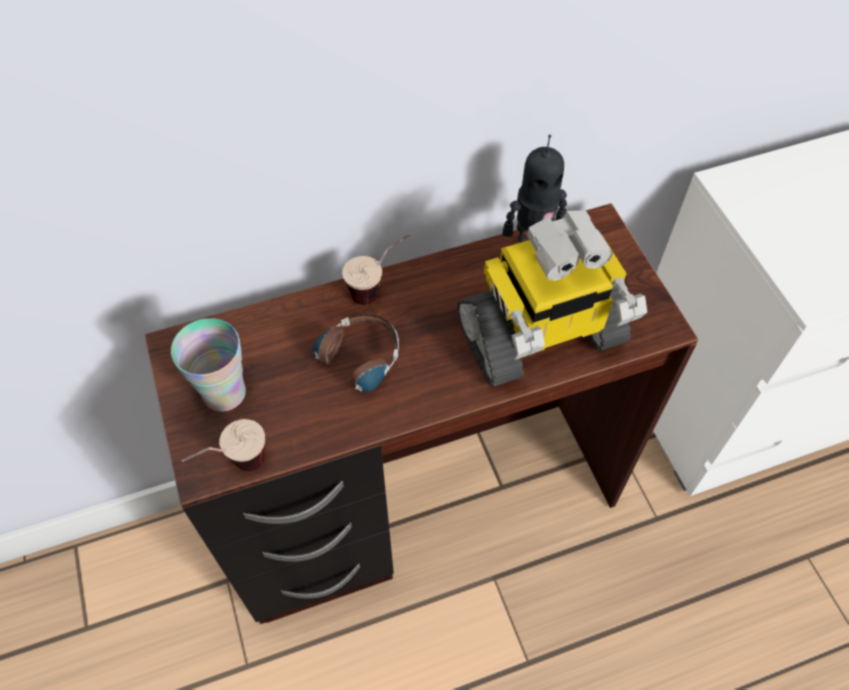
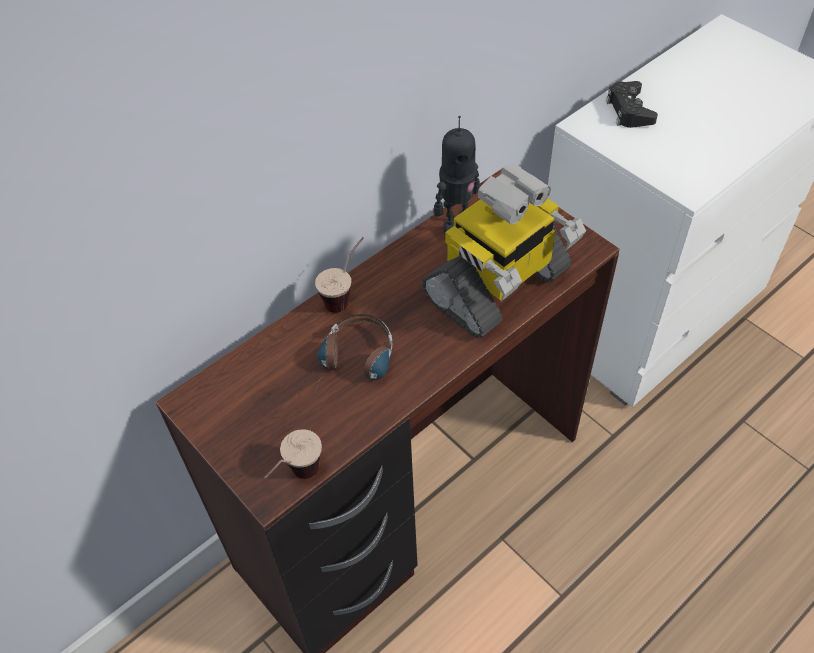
camera: 20 degrees left, 5 degrees down
(224, 393) = (255, 424): cup -> none
(787, 182) = (629, 110): none -> black game controller

